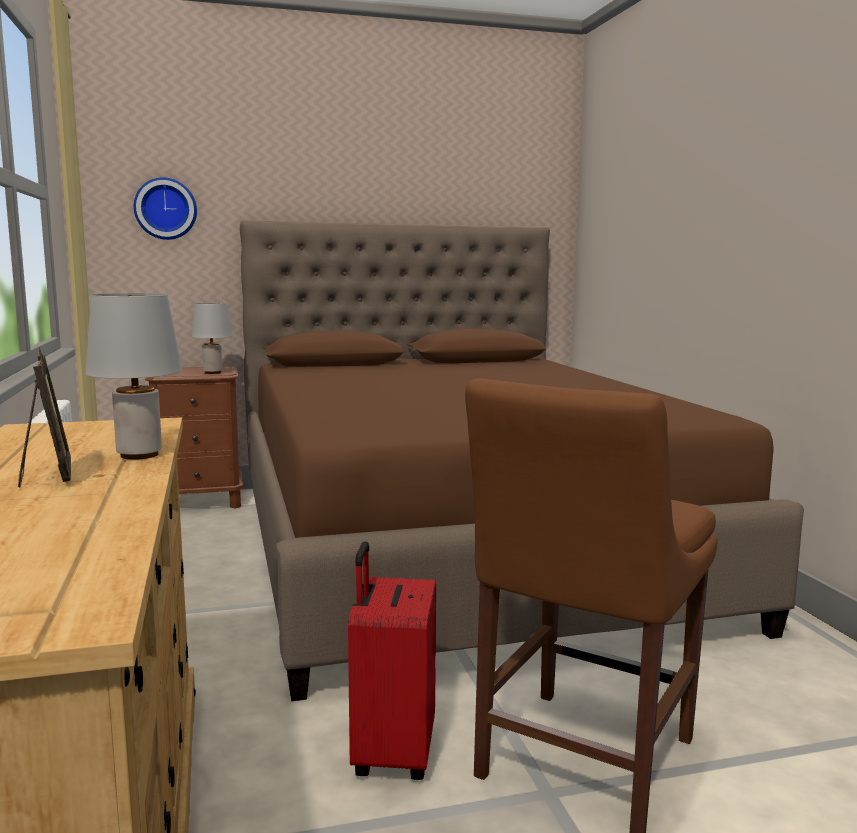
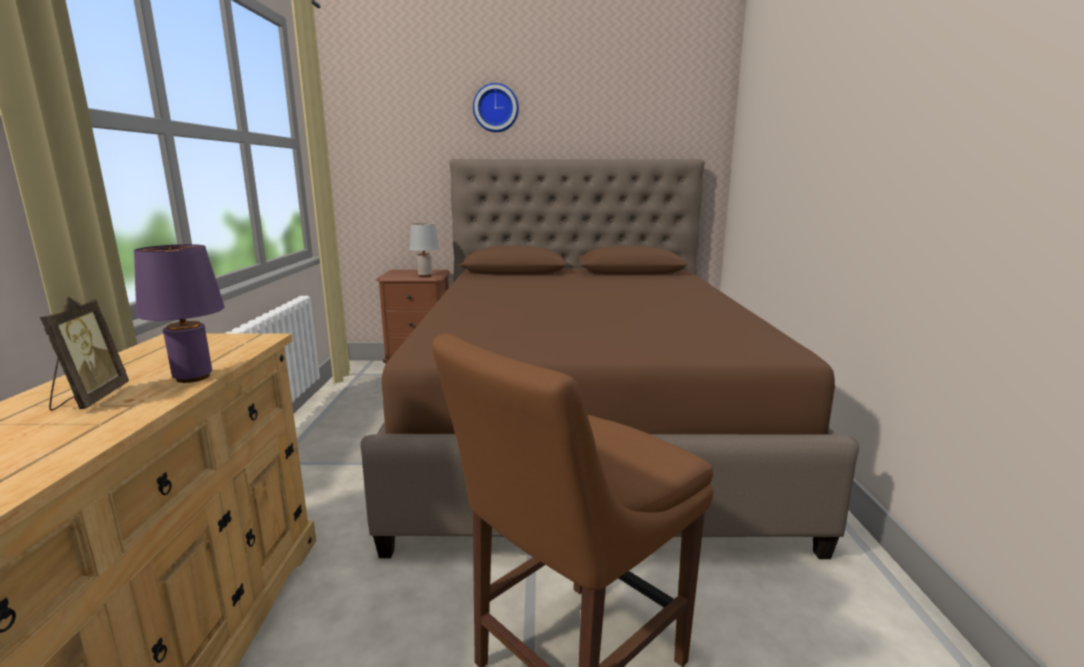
camera: 15 degrees right, 5 degrees up
(138, 455) = (192, 377): grey table lamp -> purple table lamp
(166, 209) = (398, 151): wall clock -> wall clock (496, 108)
(391, 754) = (423, 625): red suitcase -> none

